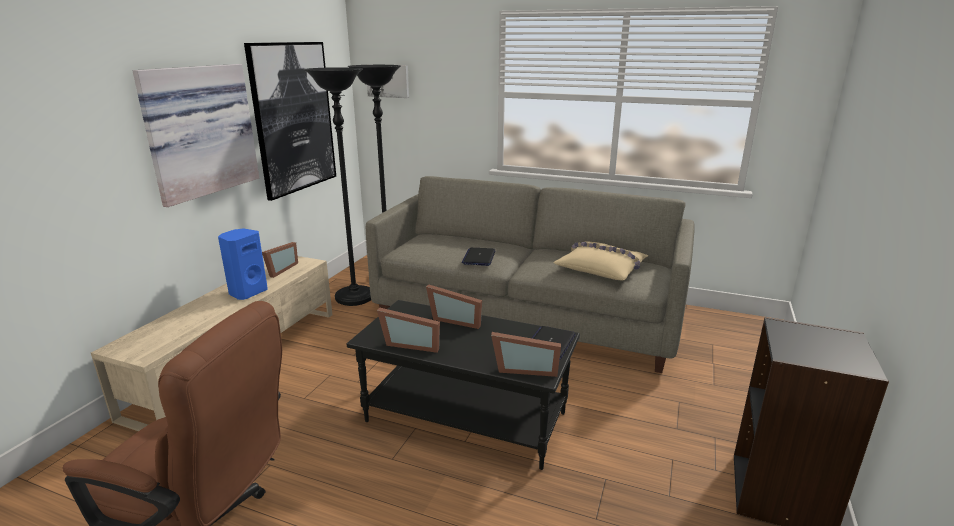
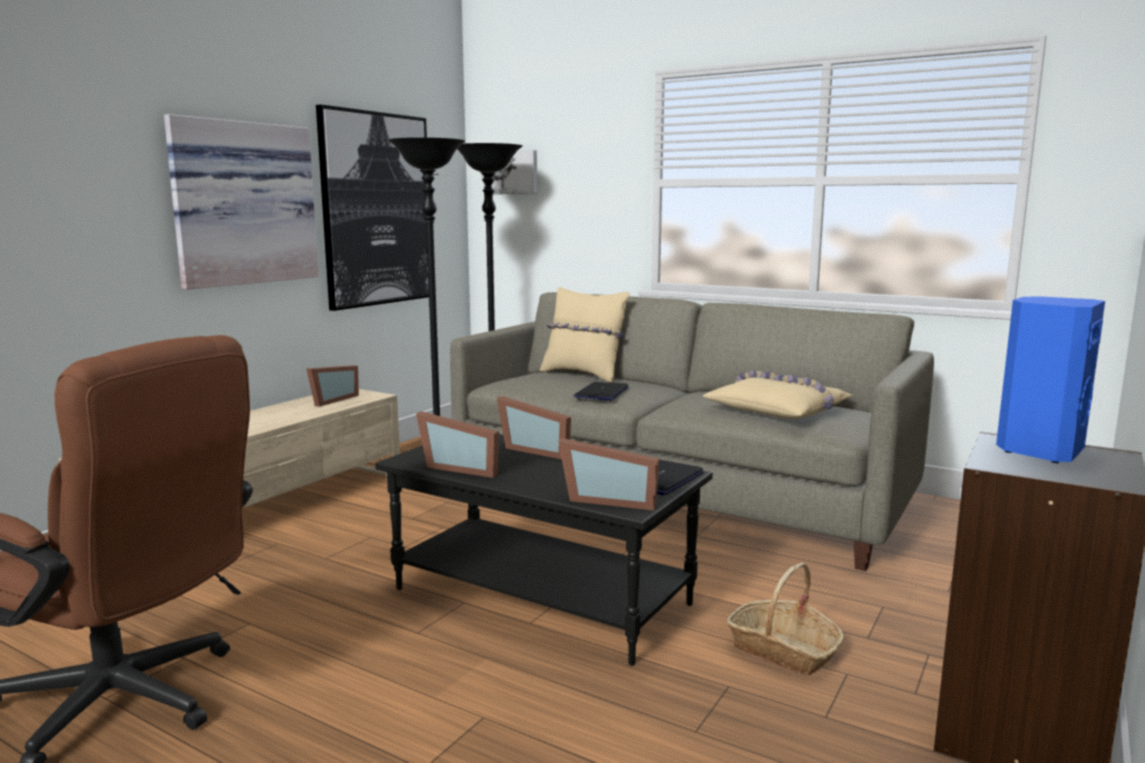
camera: 10 degrees right, 10 degrees down
(247, 292) = (278, 417): blue speaker -> blue speaker (1038, 451)
(458, 237) = (584, 374): none -> beige pillow
(630, 445) = (783, 650): none -> basket

